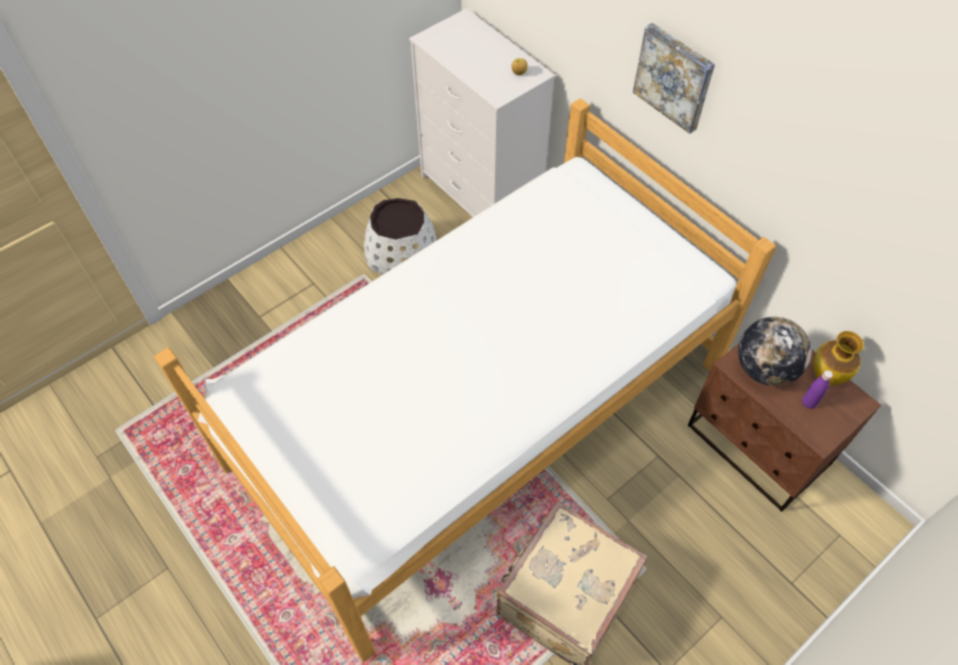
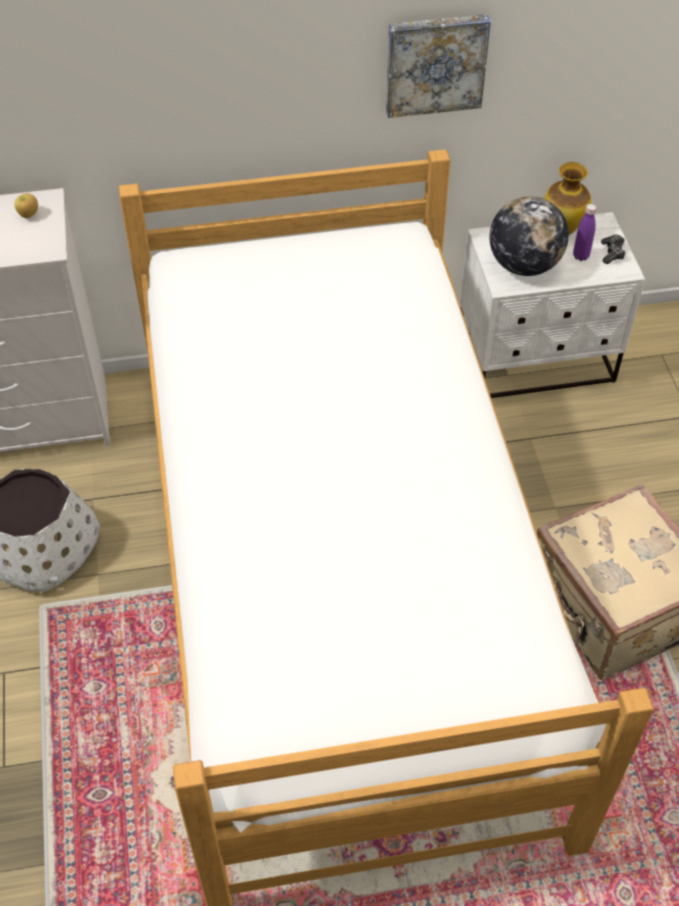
camera: 60 degrees left, 5 degrees down
(674, 77) = (243, 65): picture -> picture (435, 63)
(757, 446) = (536, 360): brown nightstand -> white nightstand
(832, 423) = (612, 253): none -> game controller

